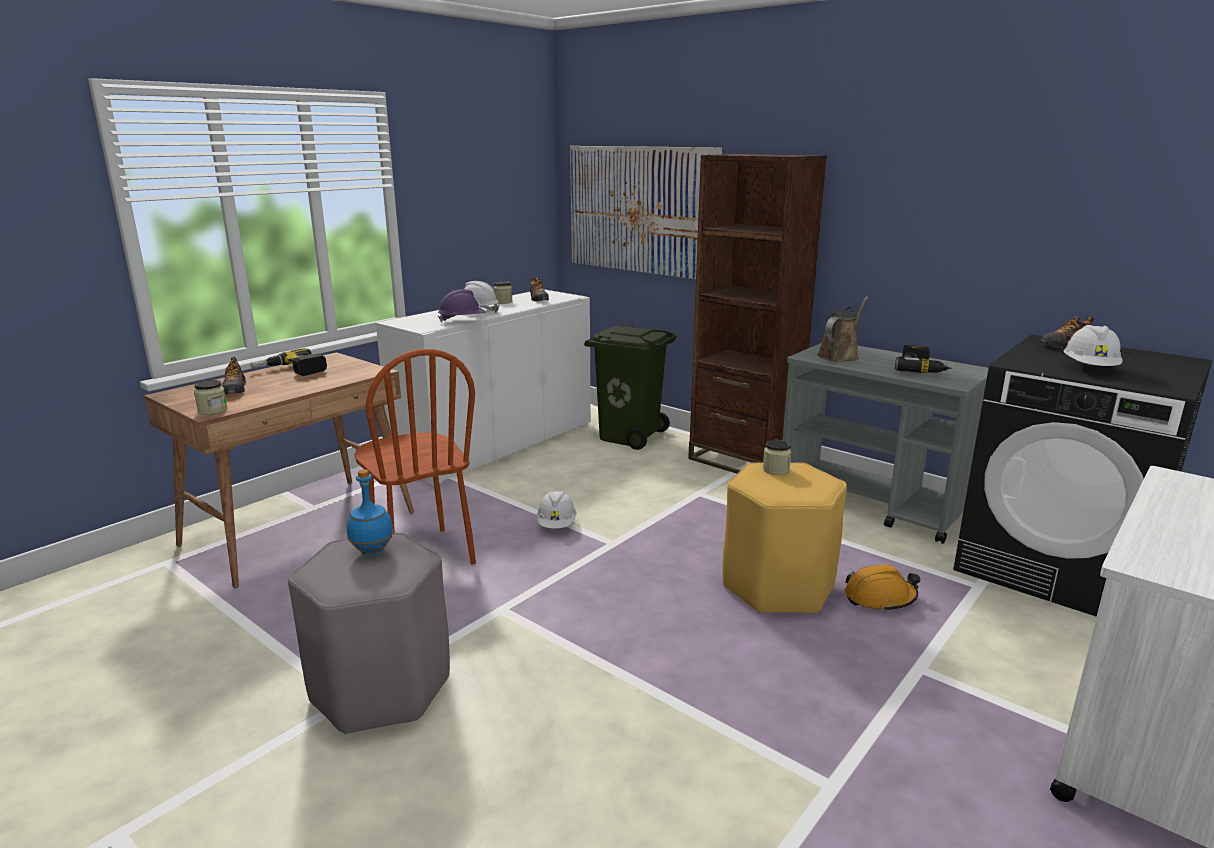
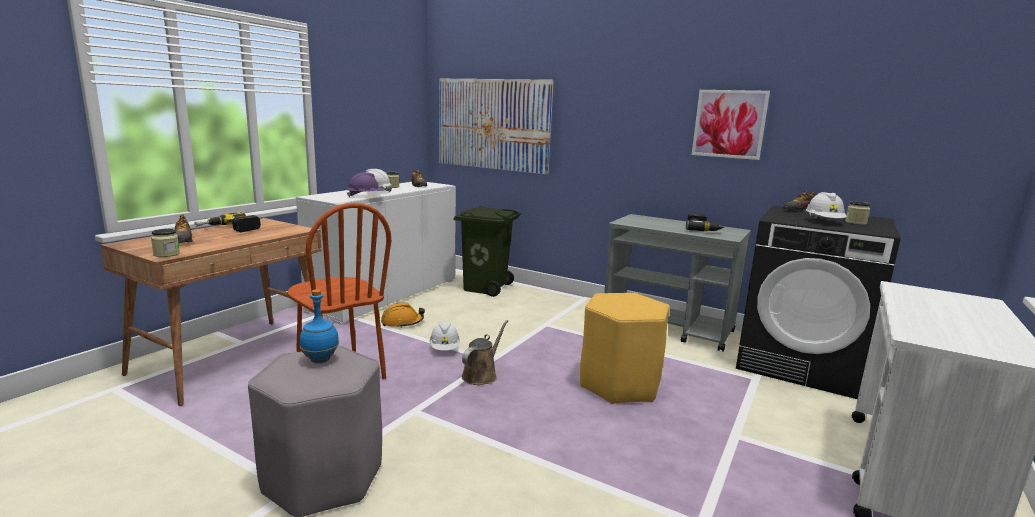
camera: 10 degrees left, 5 degrees down
(743, 461) = (571, 302): brown bookcase -> none
(776, 470) = (617, 297): jar -> jar (855, 222)
(840, 355) = (644, 222): brown watering can -> brown watering can (481, 375)
(880, 598) = (692, 389): orange hard hat -> orange hard hat (402, 322)
(970, 213) = (729, 124): none -> picture

